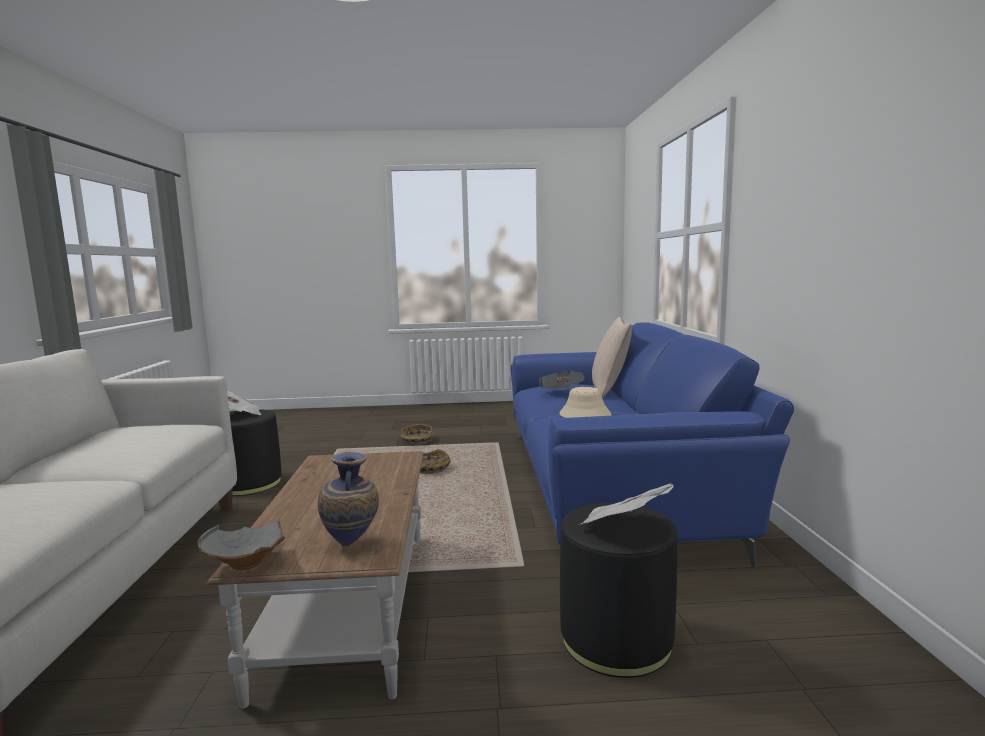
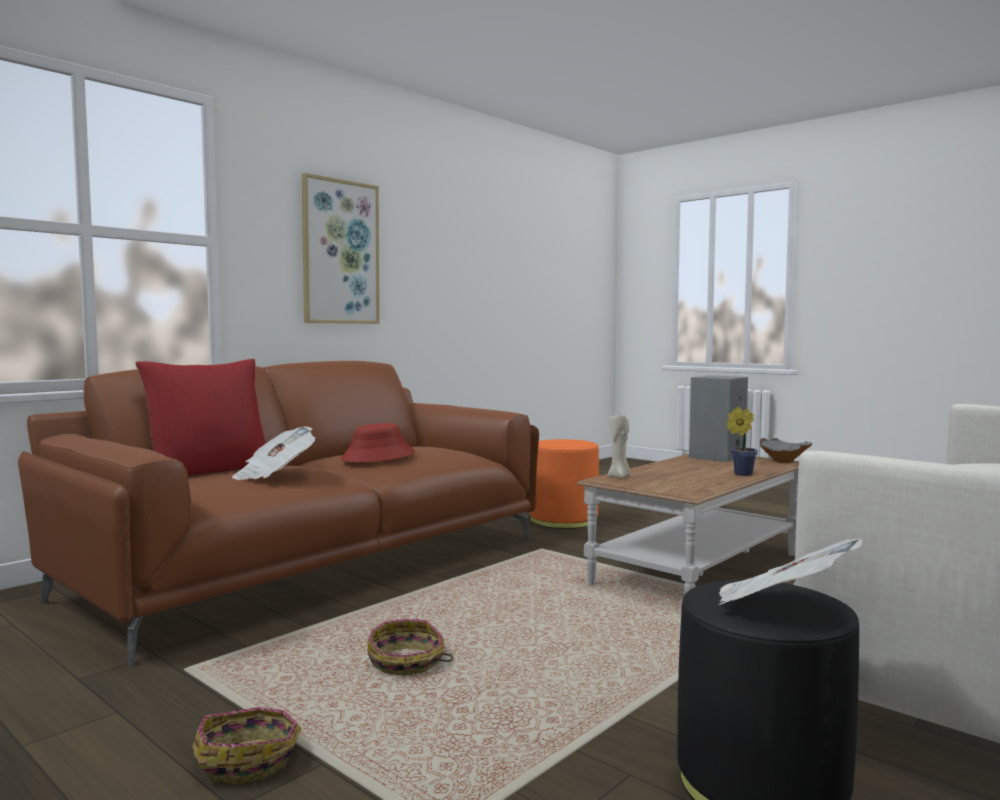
camera: 135 degrees left, 5 degrees down
(292, 503) = (740, 474): none -> potted plant
(352, 544) = (716, 456): vase -> grey speaker
(399, 462) = (619, 477): none -> beige candle
(584, 415) = (378, 457): beige hat -> red hat
(609, 390) = (209, 471): beige pillow -> red pillow
(611, 484) = (314, 564): blue sofa -> brown sofa
(616, 640) = (563, 520): black ottoman -> orange ottoman
(624, 527) = (566, 441): newspaper -> none
(803, 212) = (340, 252): none -> picture

